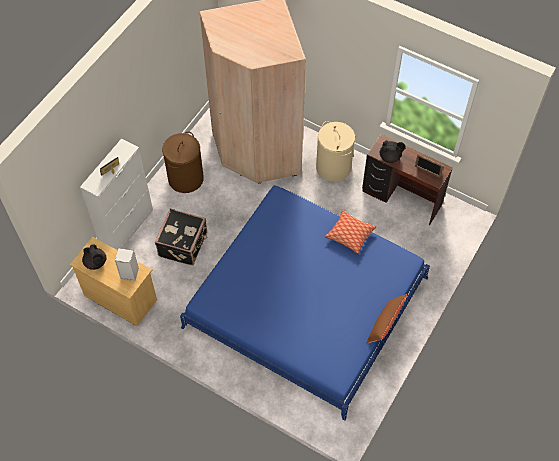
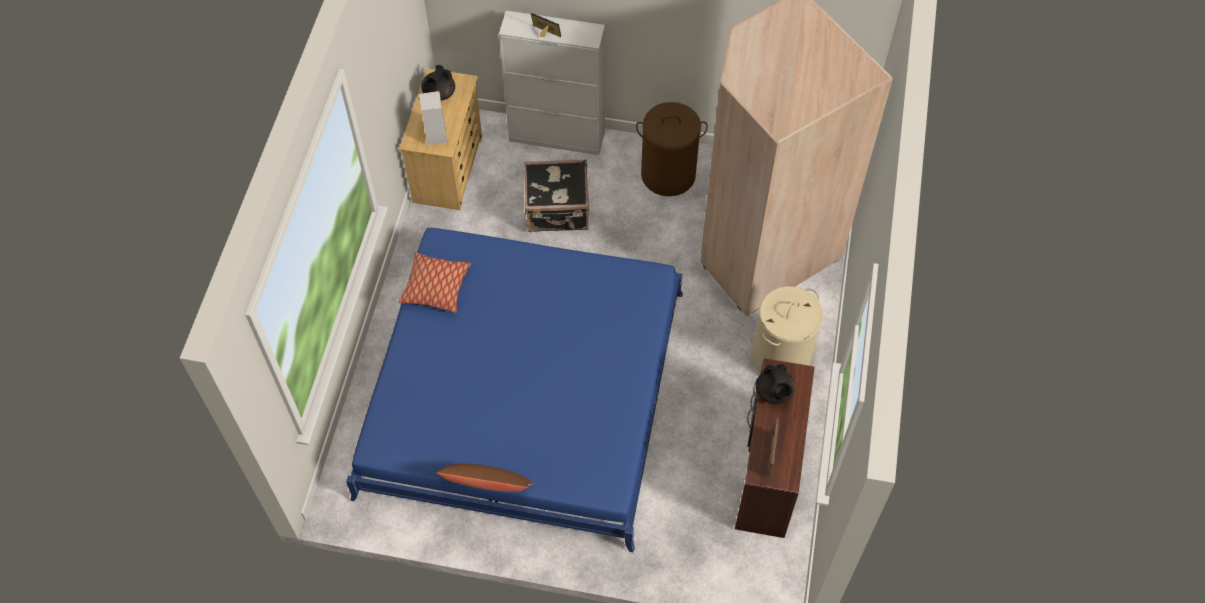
camera: 70 degrees right, 0 degrees up
(350, 235) = (626, 393): pillow -> pillow (436, 287)

